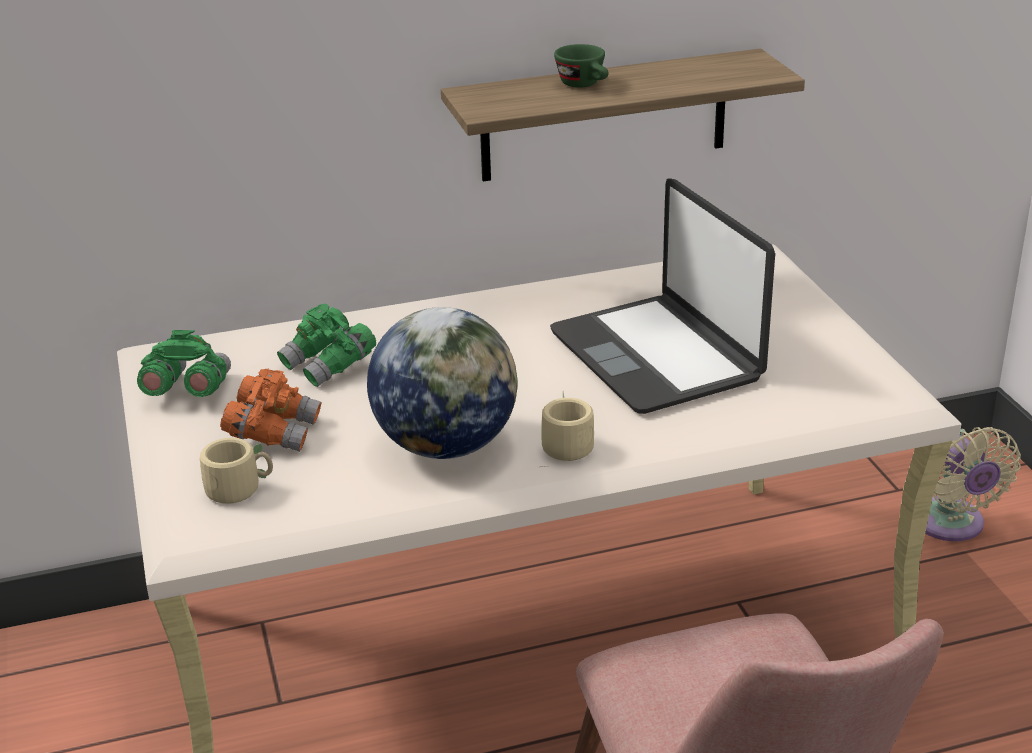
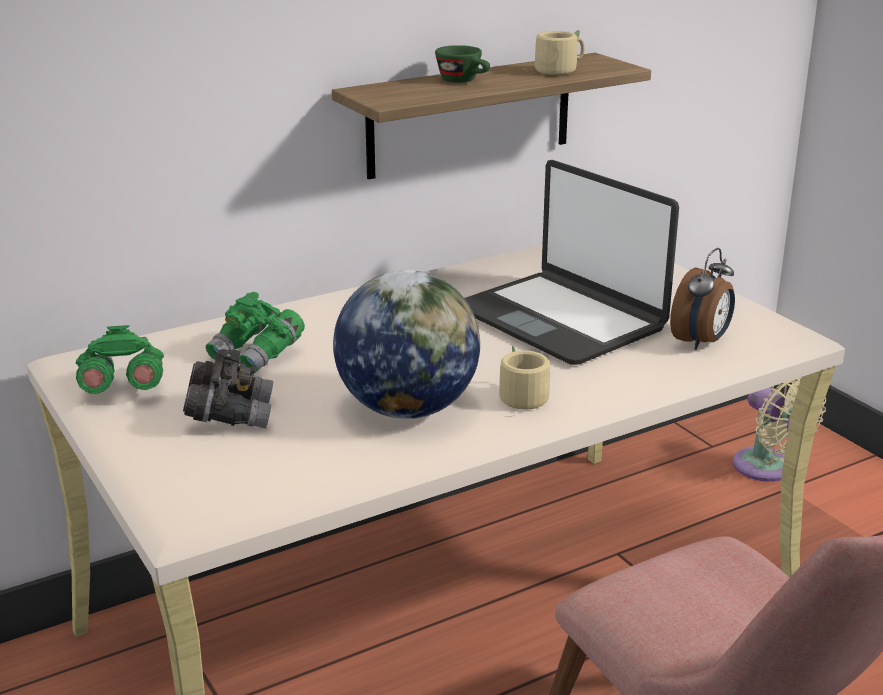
camera: 15 degrees left, 5 degrees down
(239, 488) = (218, 466): beige mug -> beige mug (558, 70)
(273, 432) = (230, 415): orange binoculars -> grey binoculars
(794, 400) = (701, 342): none -> alarm clock

